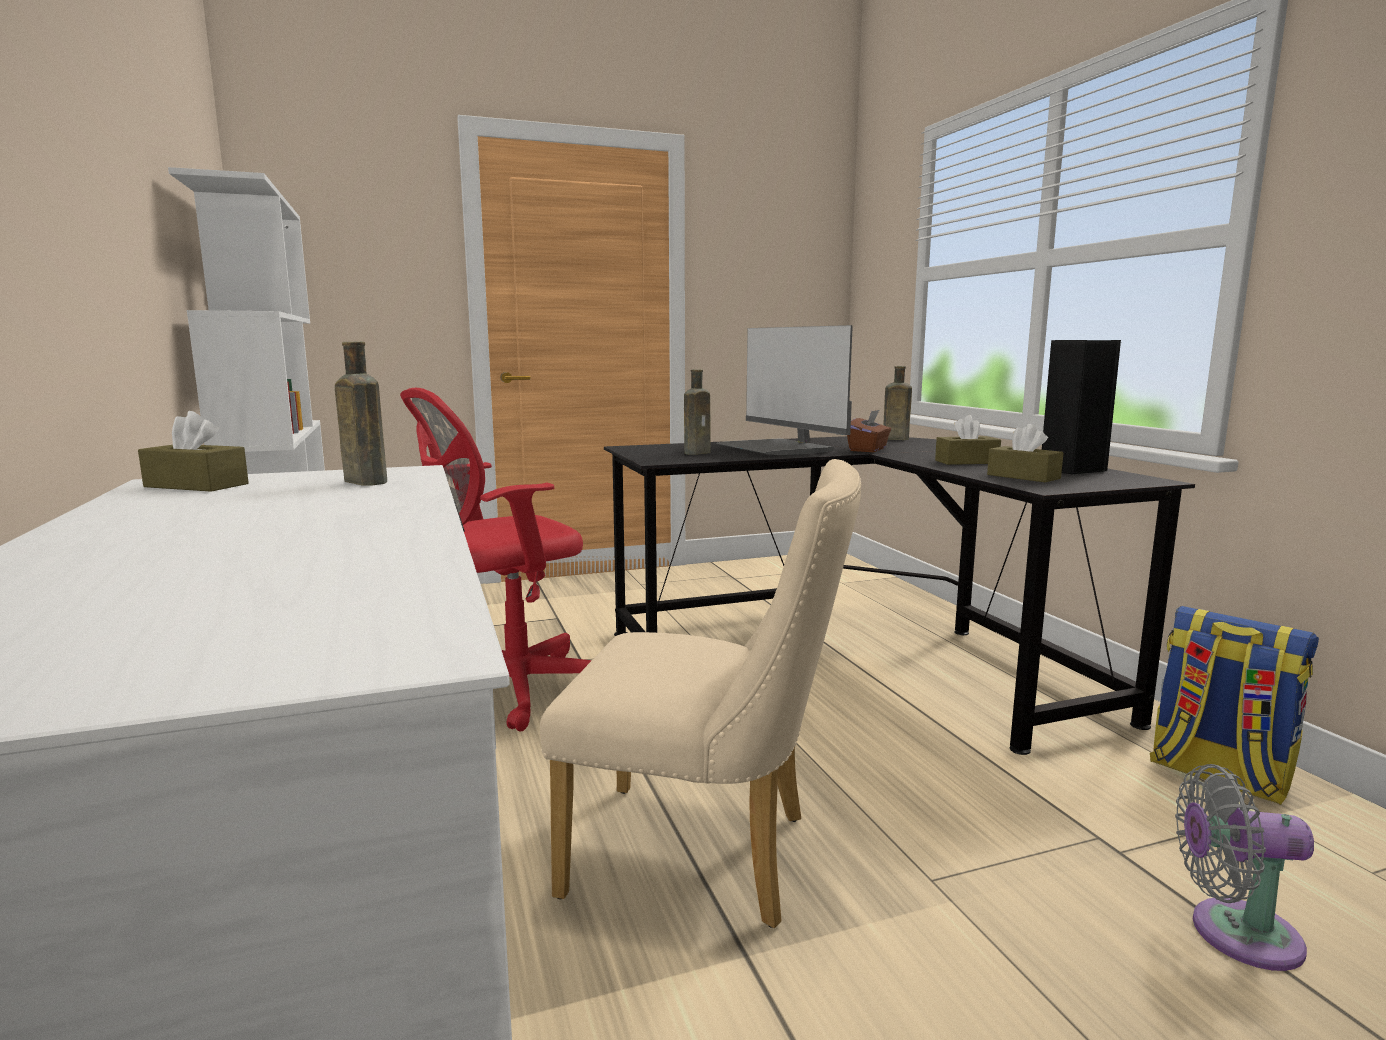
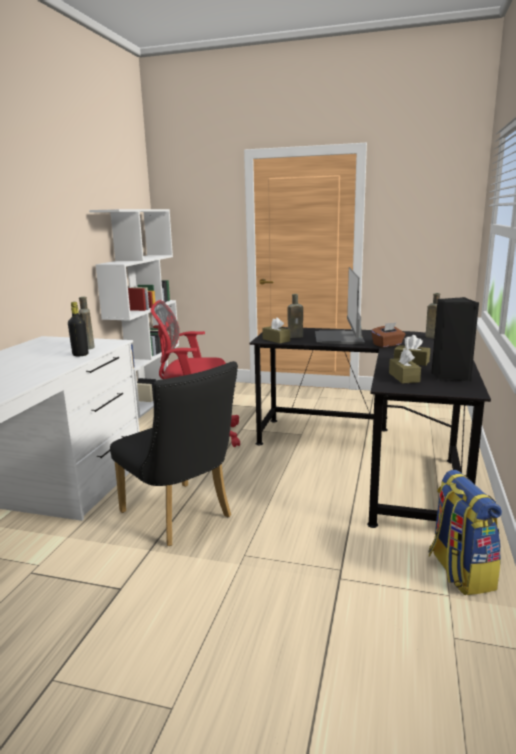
camera: 35 degrees right, 5 degrees up
(196, 485) = (47, 342): brown tissue box -> brown tissue box (276, 340)
(392, 494) = (80, 355): none -> black bottle
(708, 856) = (181, 517): beige chair -> black chair
(1234, 933) = (331, 622): grey fan -> none

